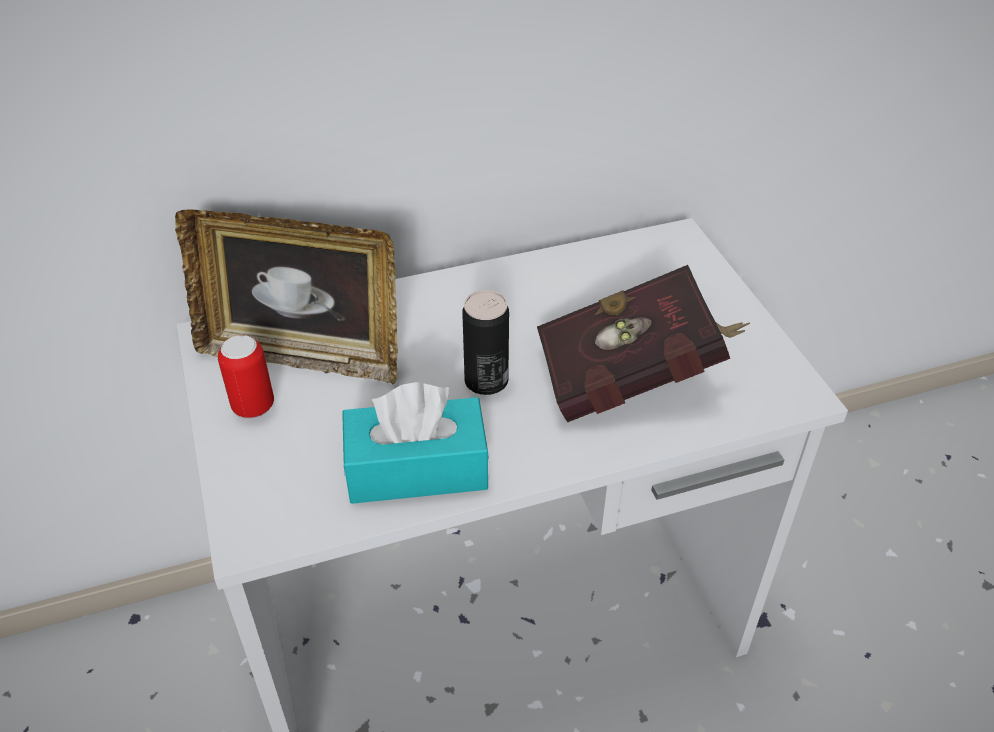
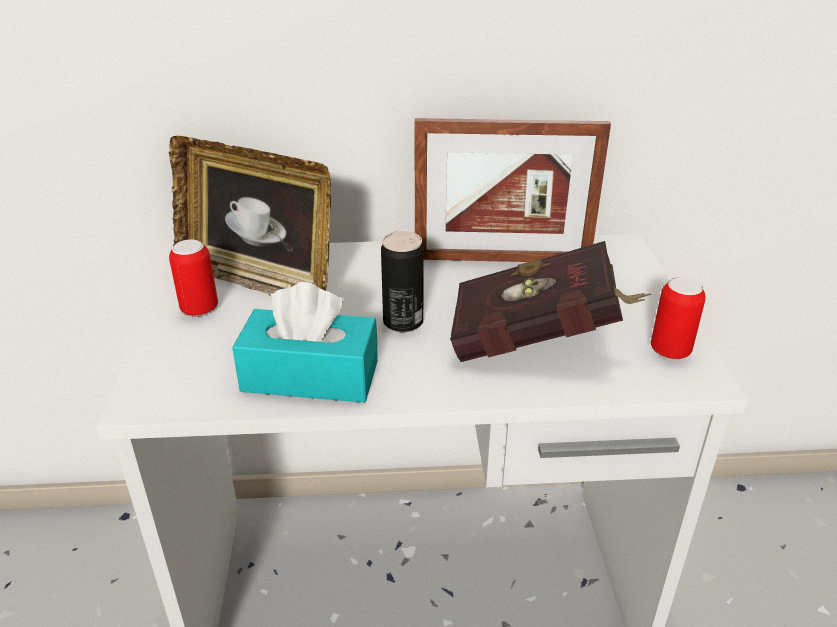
camera: 15 degrees right, 10 degrees down
(559, 278) = (502, 259): none -> picture frame
(763, 367) = (670, 351): none -> can

